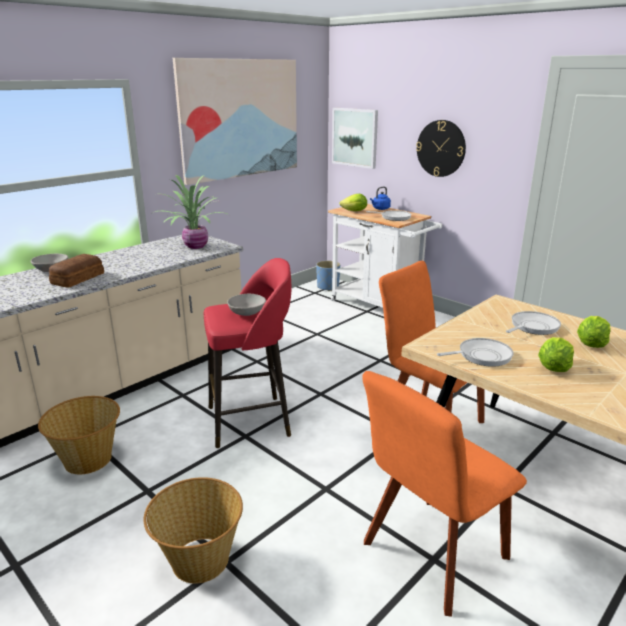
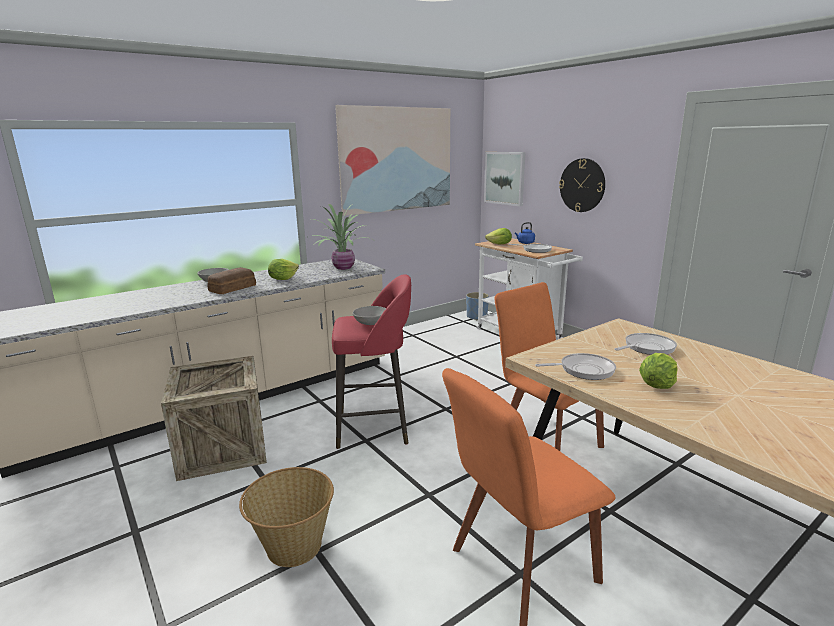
camera: 10 degrees right, 5 degrees down
(88, 460) = (223, 449): basket -> crate
(591, 344) = (706, 366): lettuce -> lettuce (283, 279)

